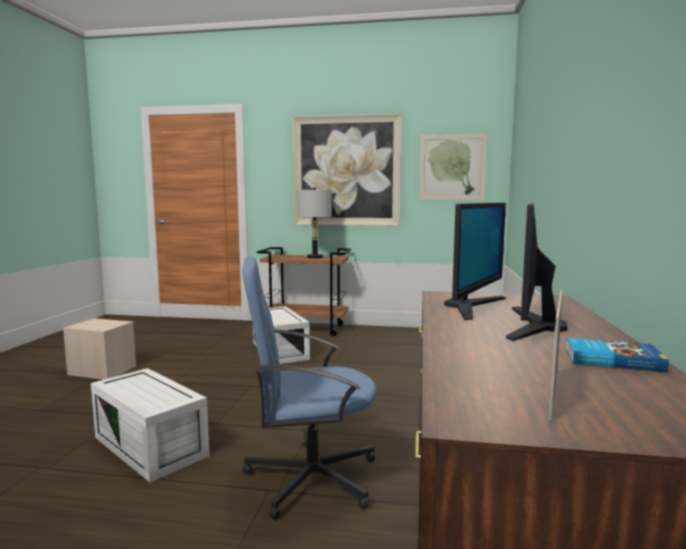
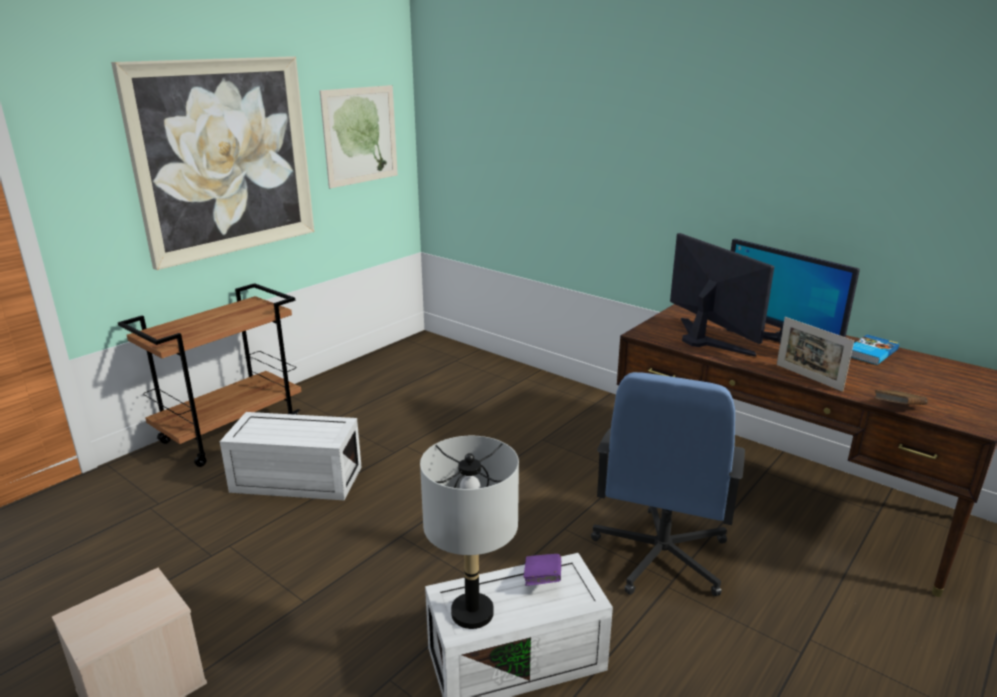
camera: 60 degrees left, 15 degrees up
(167, 392) = (542, 580): none -> purple book
(315, 257) = (232, 317): grey table lamp -> grey table lamp (472, 612)
(435, 377) = (897, 409): none -> brown book
(553, 394) = (933, 389): picture frame -> picture frame (808, 377)

